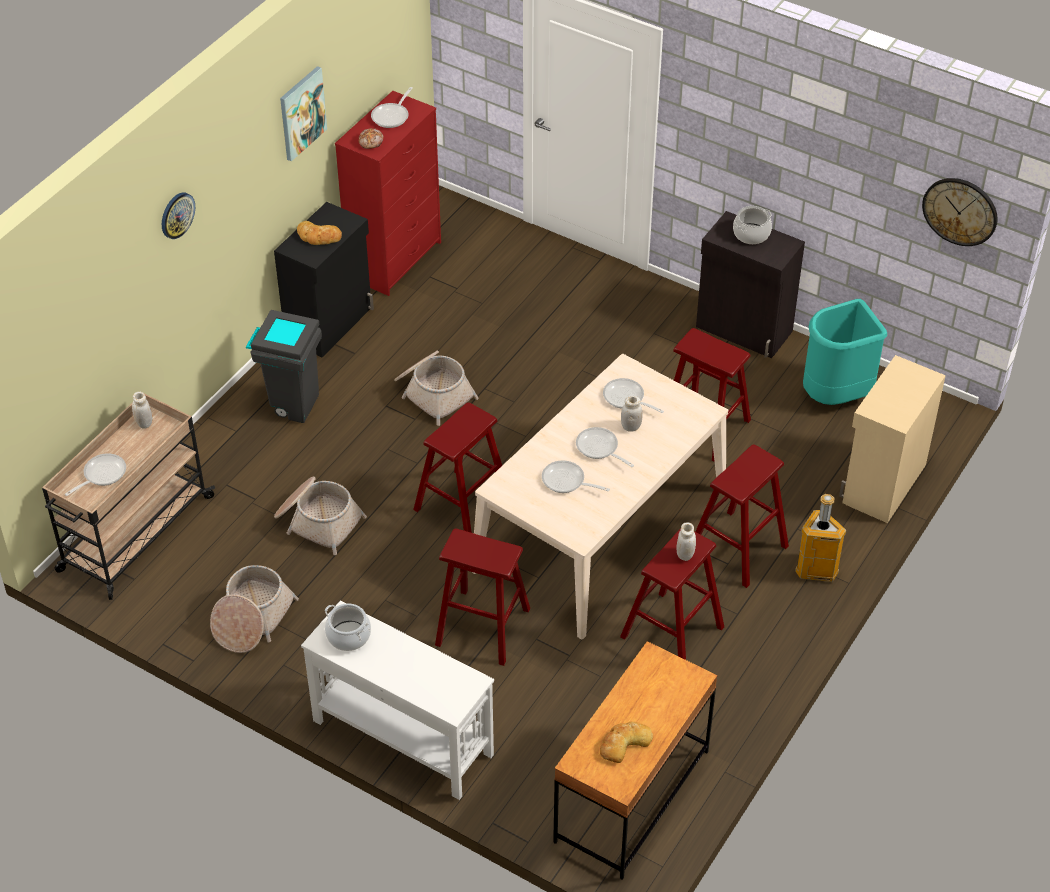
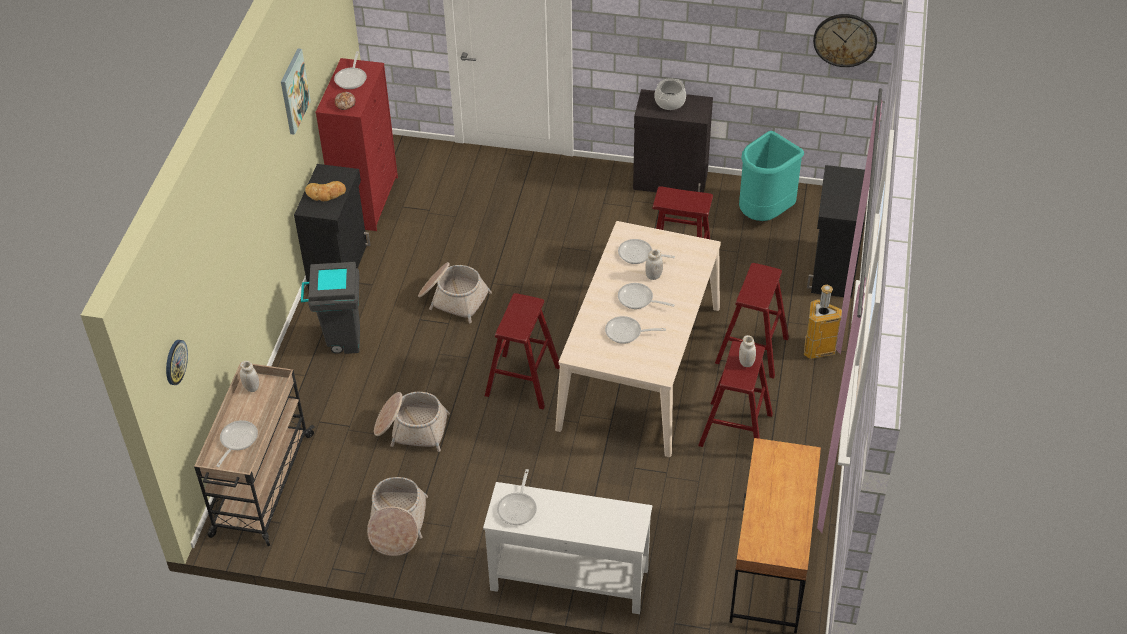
camera: 20 degrees left, 0 degrees up
(177, 215) = (236, 201): wall clock -> wall clock (175, 362)
(348, 636) = (518, 508): cooking pot -> frying pan
(482, 627) = (587, 471): red stool -> none
(624, 743) = (779, 522): bread -> none
(882, 483) = (832, 269): beige cabinet -> black cabinet

